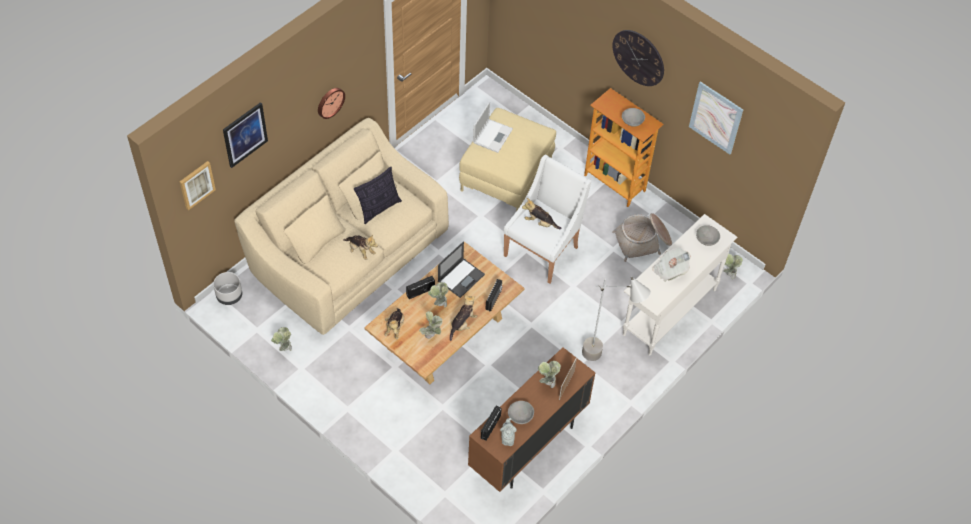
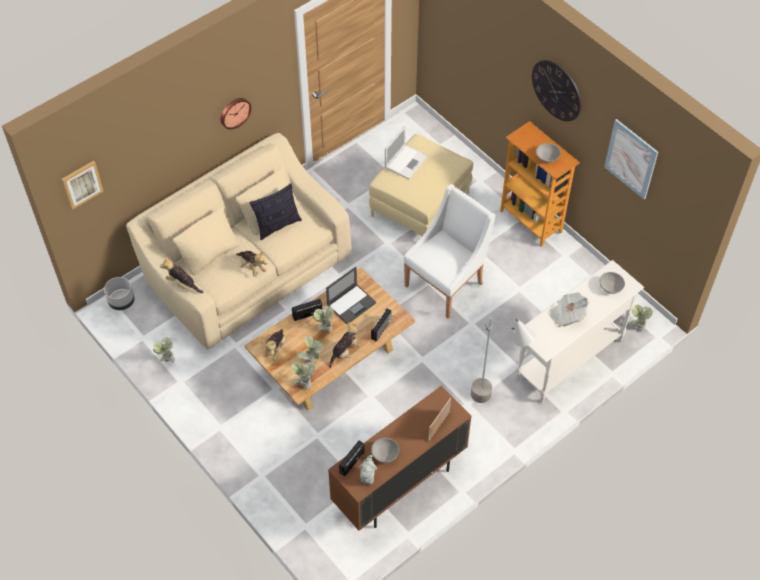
camera: 10 degrees right, 0 degrees up
(245, 134) = (136, 137): picture -> none
(540, 222) = (441, 254): plush toy -> plush toy (182, 284)
(547, 382) = (418, 421): potted plant -> potted plant (303, 383)
(643, 242) = (551, 284): basket -> none

